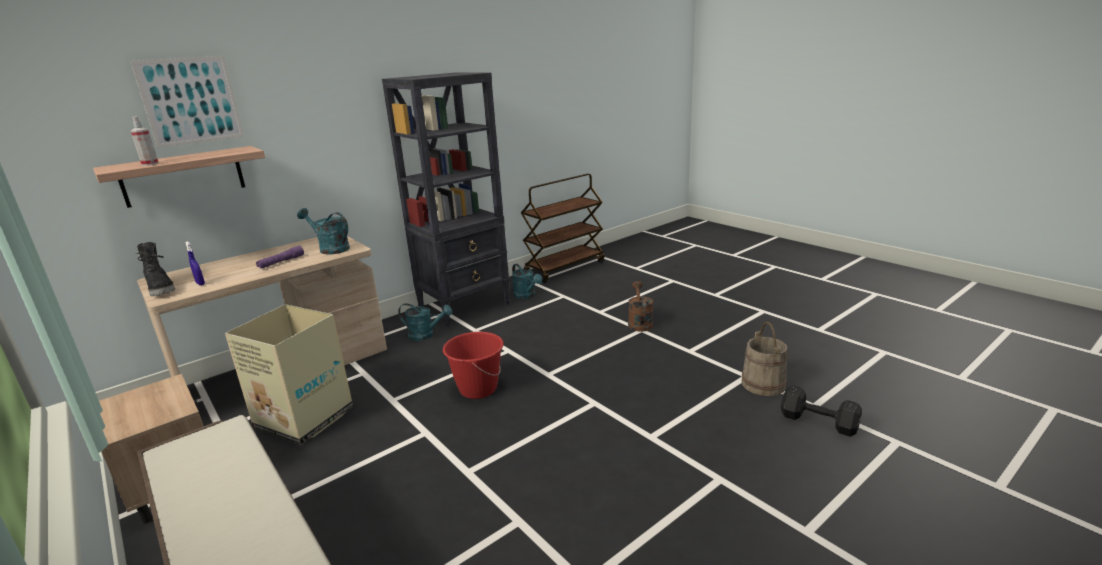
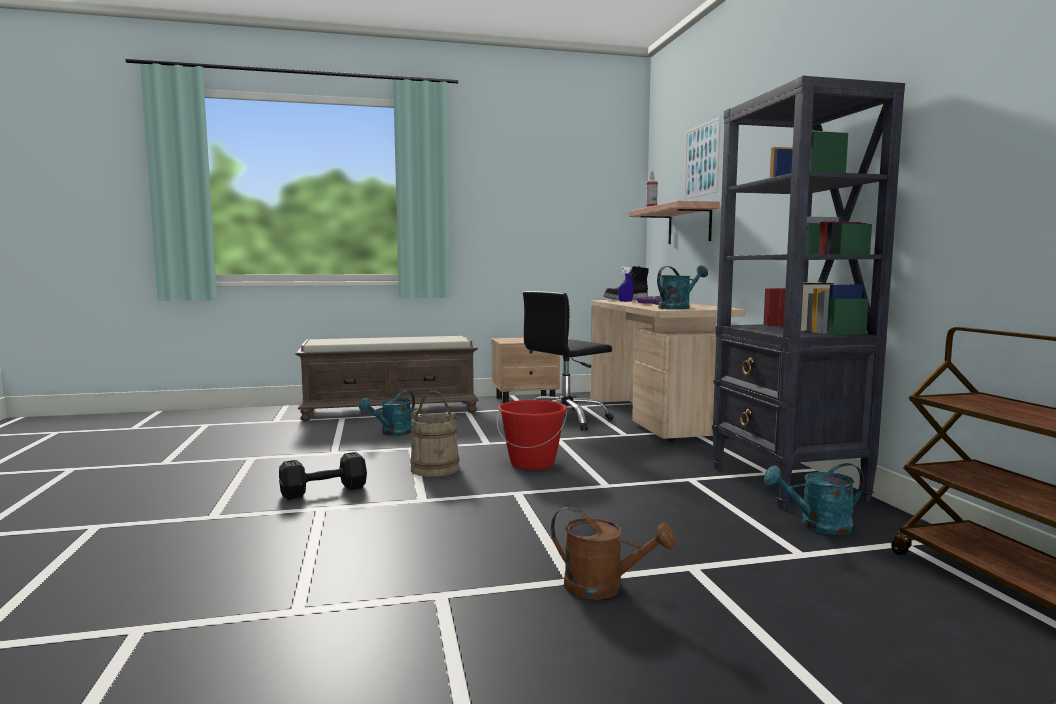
camera: 115 degrees right, 15 degrees down
(305, 418) = (565, 420): cardboard box -> black office chair
(426, 335) = (697, 458): turquoise watering can -> turquoise watering can (392, 433)
(762, 384) = (256, 613): beige bucket -> beige bucket (435, 468)
(820, 423) = (117, 610): black dumbbell -> black dumbbell (322, 491)

